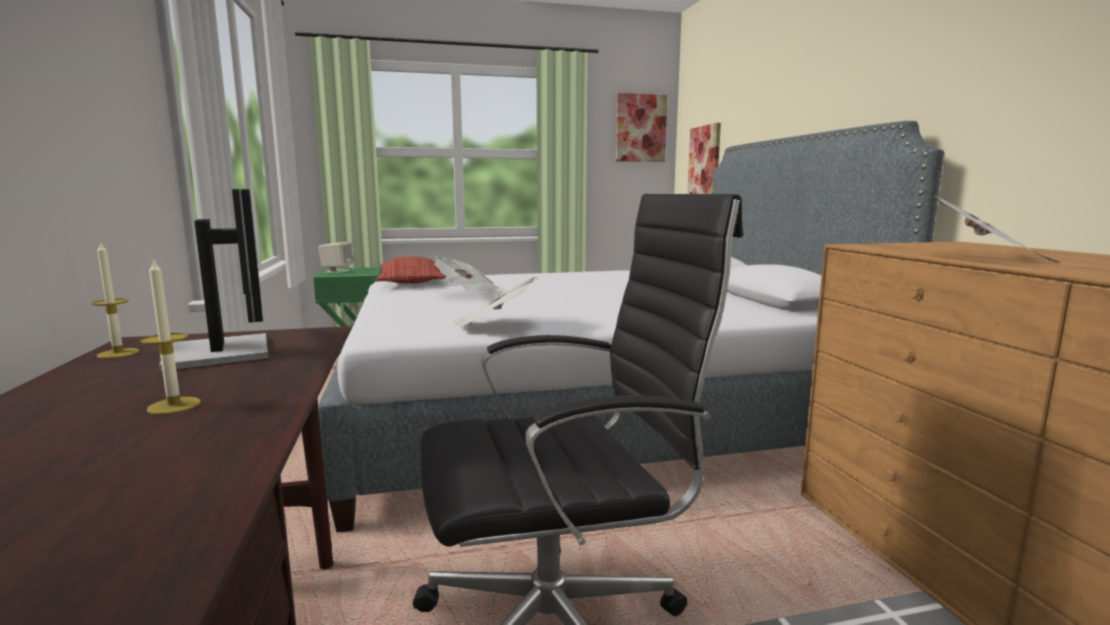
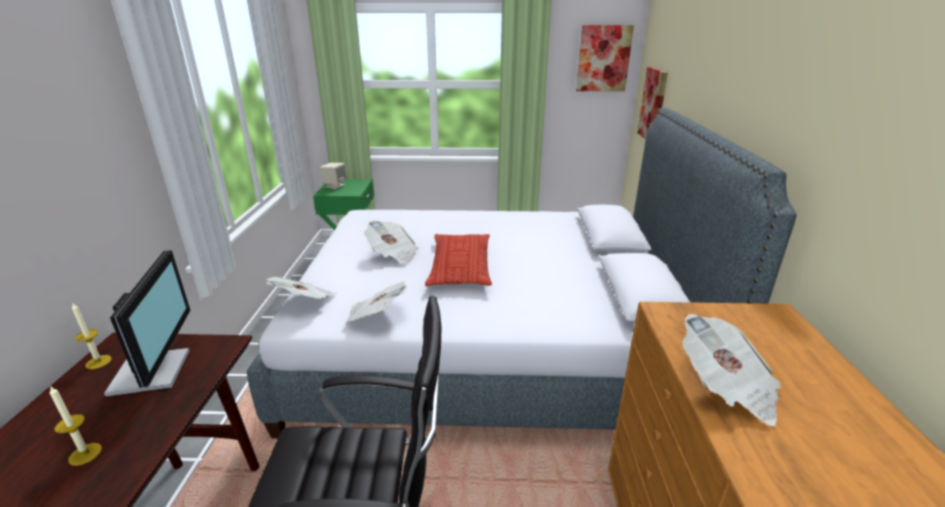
camera: 15 degrees right, 15 degrees up
(386, 323) = (305, 302): none -> newspaper
(410, 280) = (368, 220): pillow -> pillow (460, 266)

